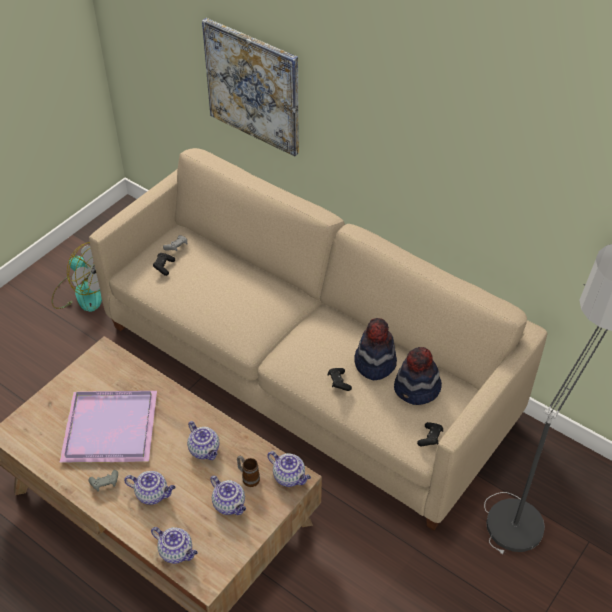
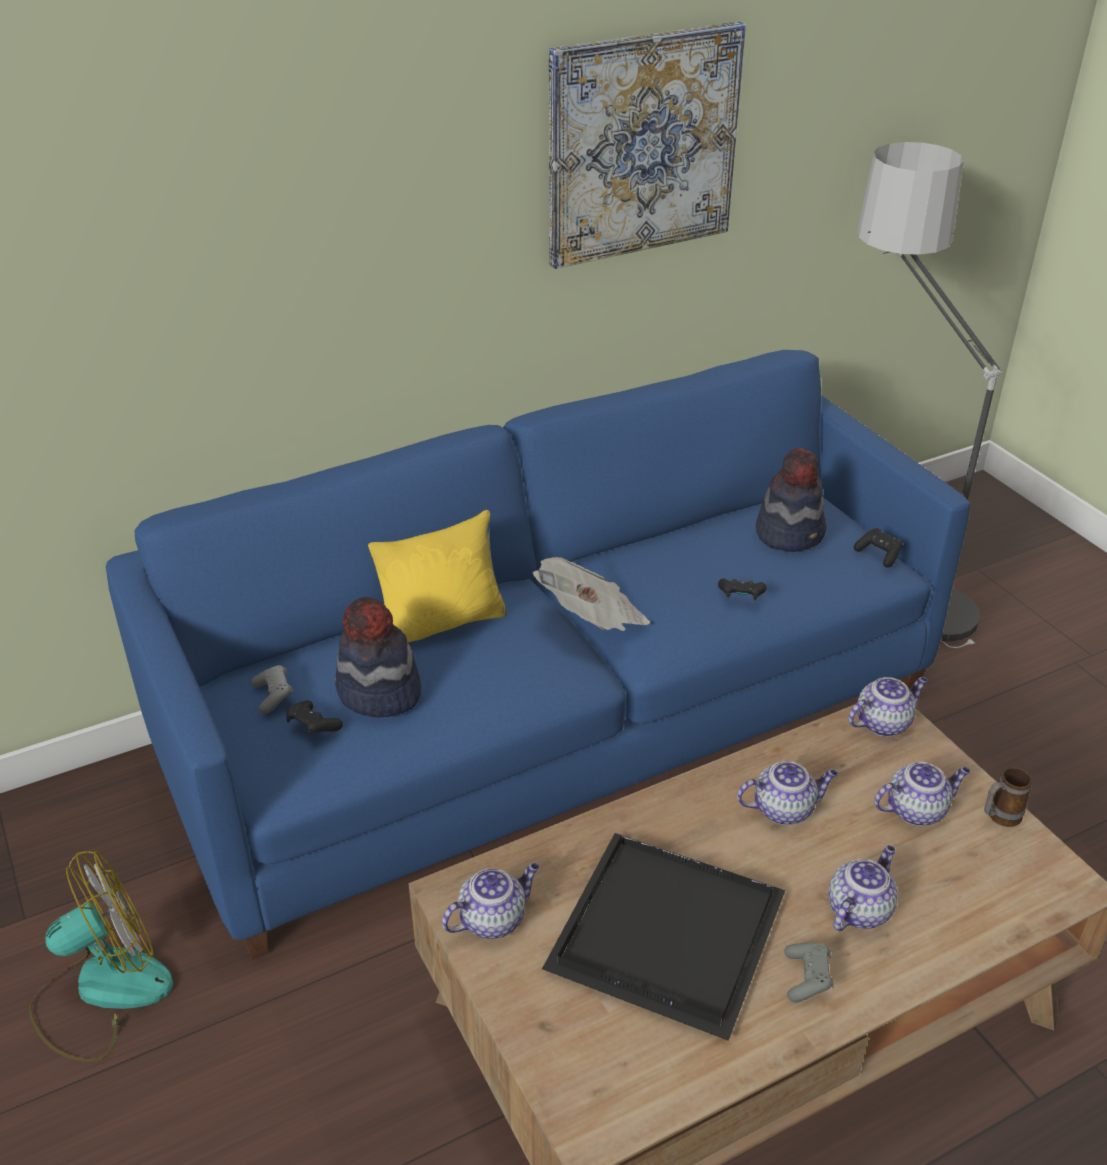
camera: 65 degrees left, 10 degrees down
(108, 426) = (661, 936): purple tray -> black tray
(177, 552) = (1000, 908): teapot -> teapot (493, 919)
(248, 478) = (867, 771): mug -> mug (998, 818)
(253, 86) = (214, 313): picture -> picture (642, 145)
(254, 279) = (444, 621): none -> yellow pillow
(284, 330) = (592, 619): none -> newspaper
(307, 372) = (554, 721): beige sofa -> blue sofa
(374, 363) = (720, 552): hat -> hat (379, 692)

